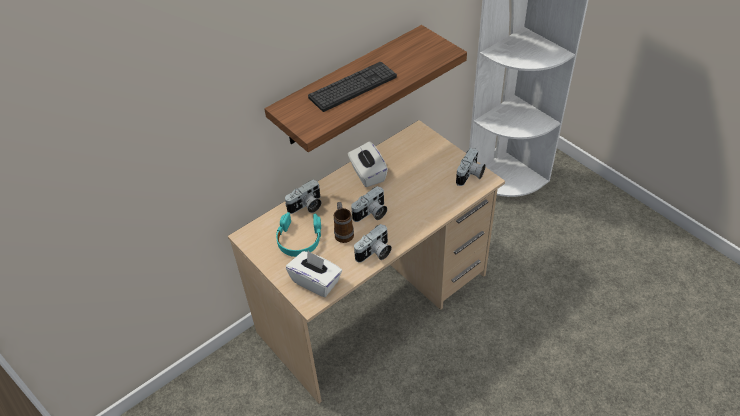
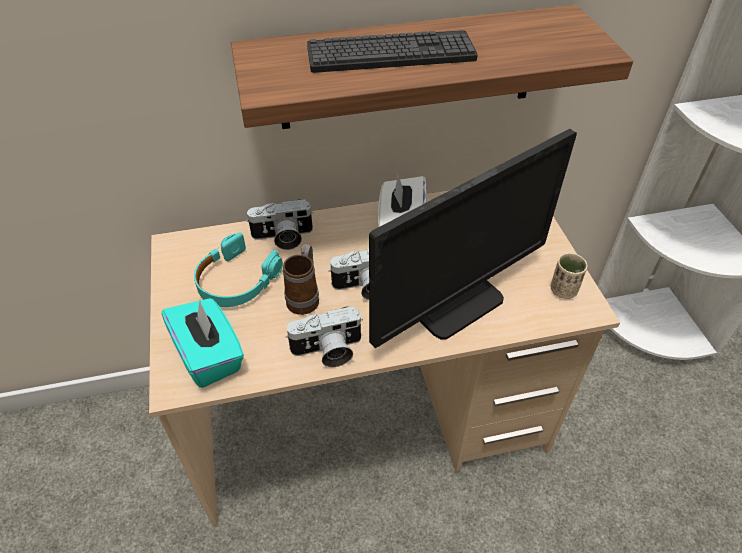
camera: 25 degrees right, 0 degrees up
(316, 281) = (209, 356): white tissue box -> turquoise tissue box
(422, 203) = (455, 302): none -> monitor
(470, 175) = (563, 290): camera -> beige cup

